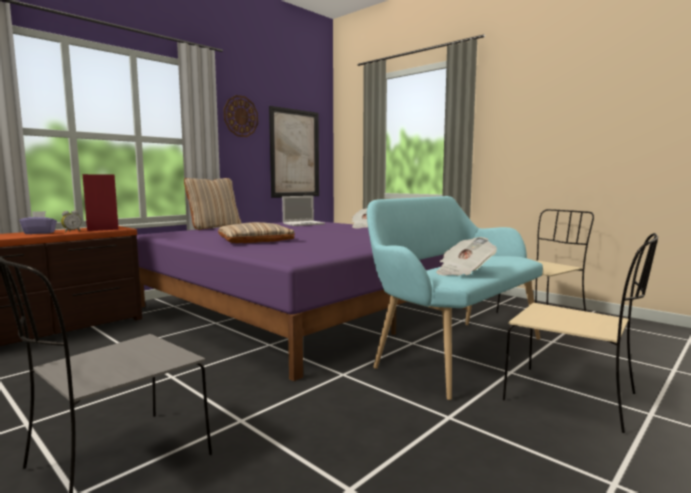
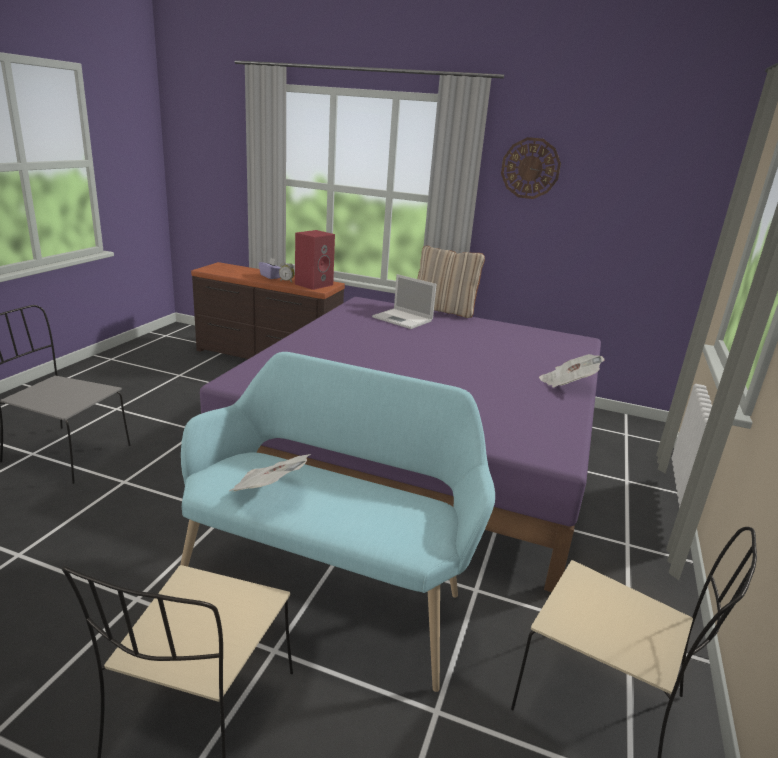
camera: 65 degrees right, 15 degrees up
(255, 240) = (363, 344): beige pillow -> none
(295, 153) = (625, 230): picture -> none
(304, 224) = (545, 344): laptop -> laptop (403, 319)

